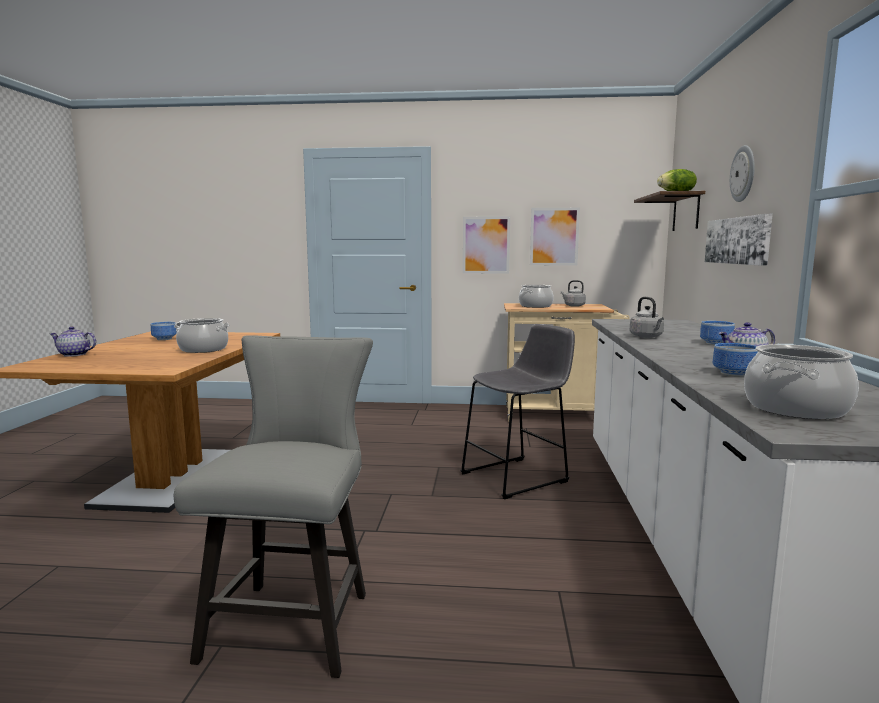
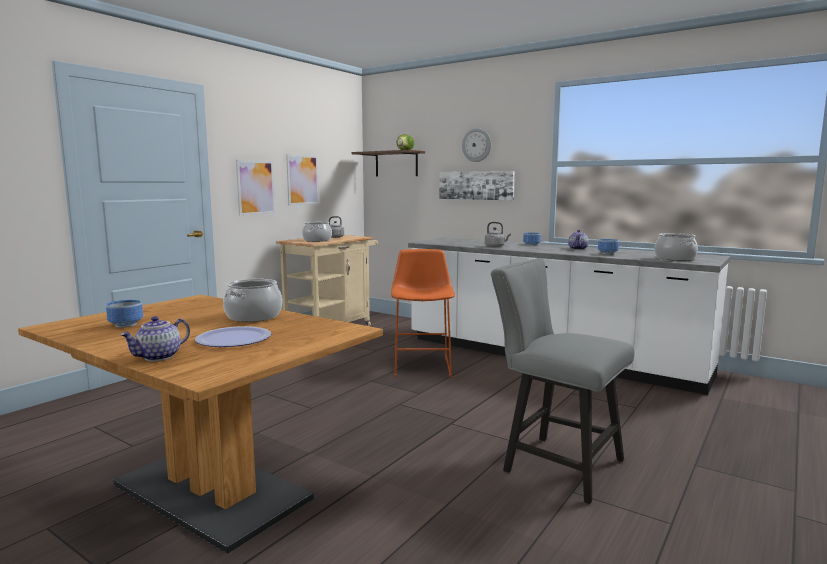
camera: 60 degrees left, 0 degrees up
(125, 357) = (234, 339): none -> plate
(519, 476) = (422, 365): grey stool -> orange stool

